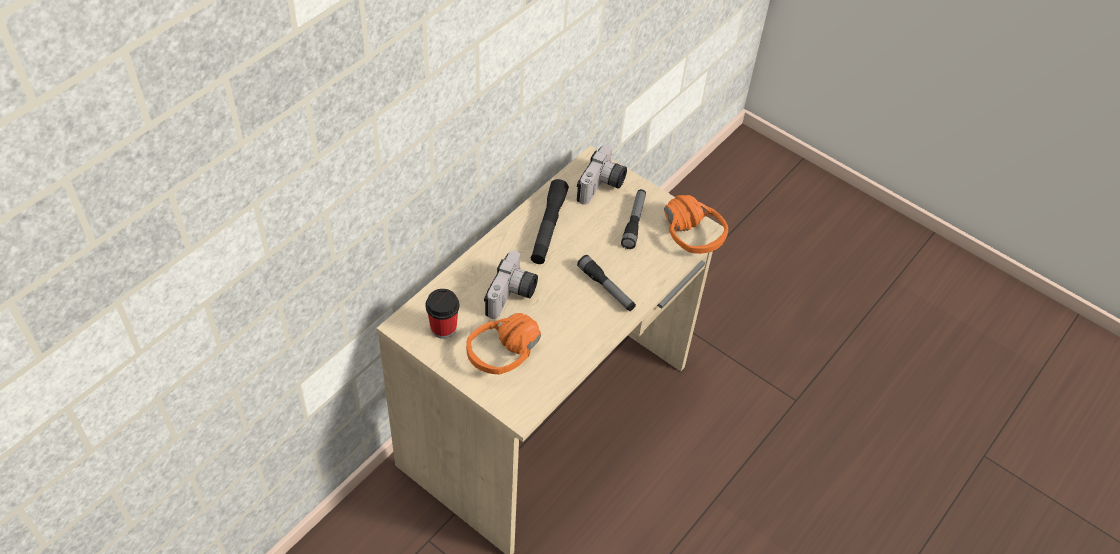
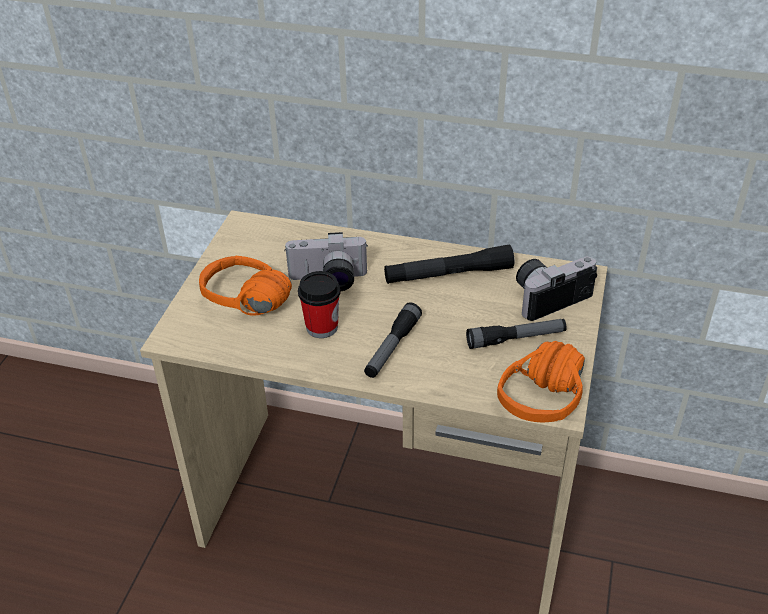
camera: 70 degrees right, 10 degrees down
(443, 328) = (255, 249): cup -> cup (322, 327)
(602, 187) = (549, 296): camera -> camera turned 150 degrees clockwise

